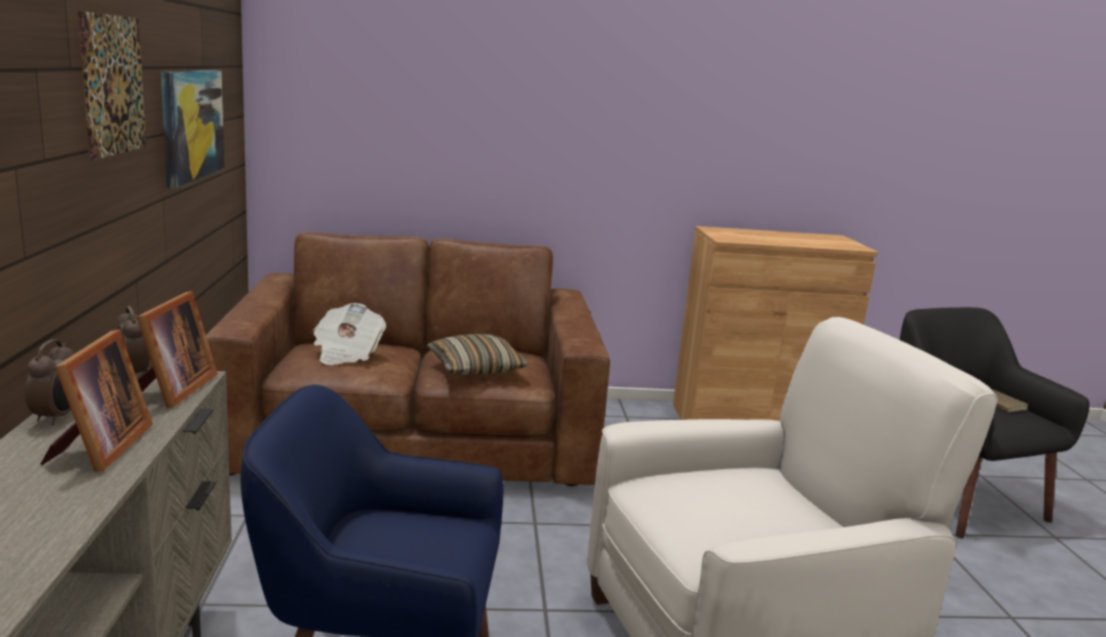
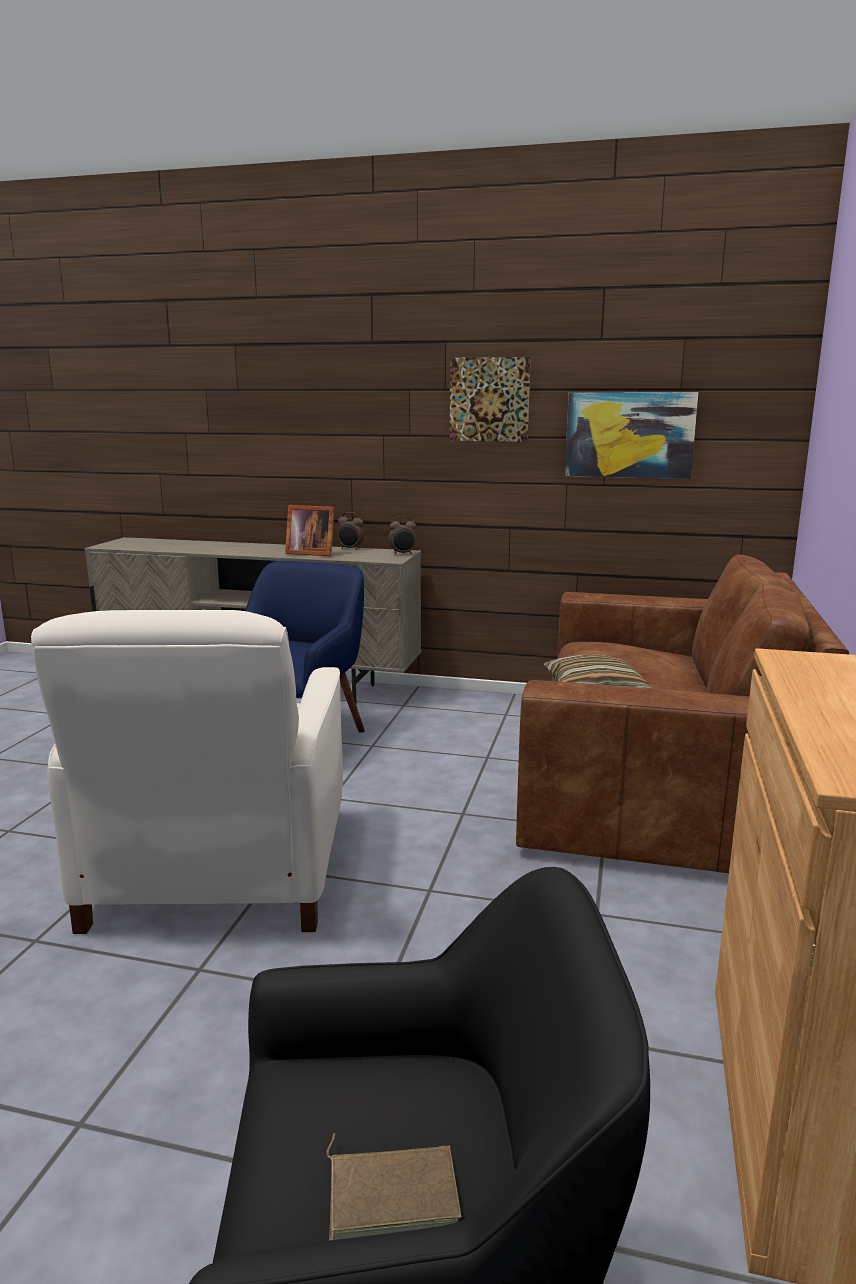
camera: 110 degrees right, 0 degrees up
(172, 390) = (375, 558): picture frame -> none
(347, 353) = (619, 650): newspaper -> none

